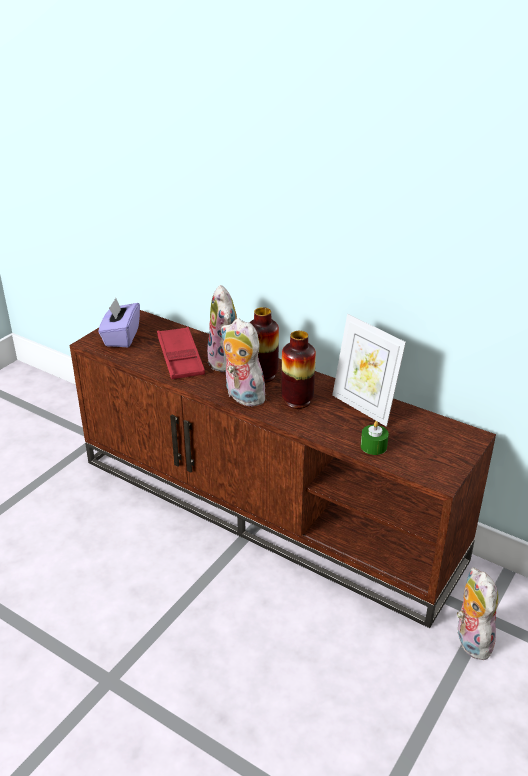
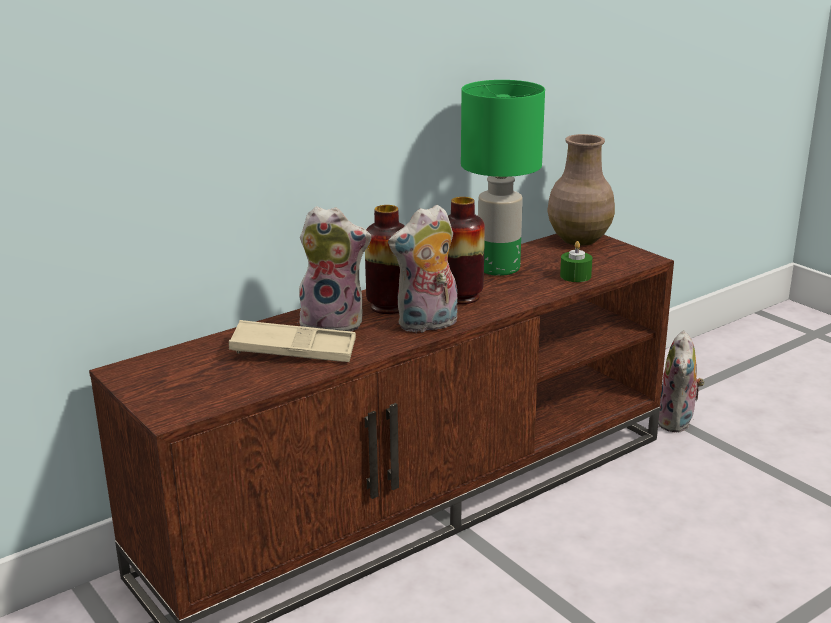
camera: 70 degrees left, 10 degrees down
(121, 337) = (182, 388): purple tissue box -> none
(180, 358) = (294, 351): red tray -> beige tray
(363, 407) = (499, 268): picture frame -> green table lamp
(458, 436) = (578, 239): none -> brown vase
(470, 639) = (677, 422): plush toy -> plush toy turned 90 degrees counterclockwise

